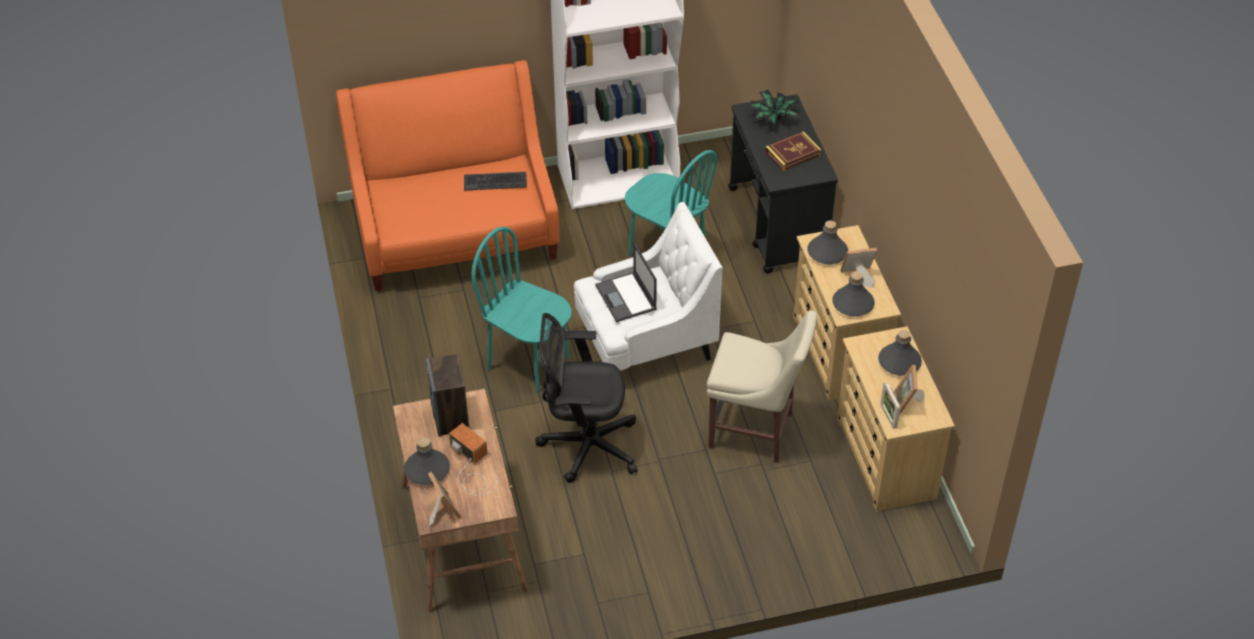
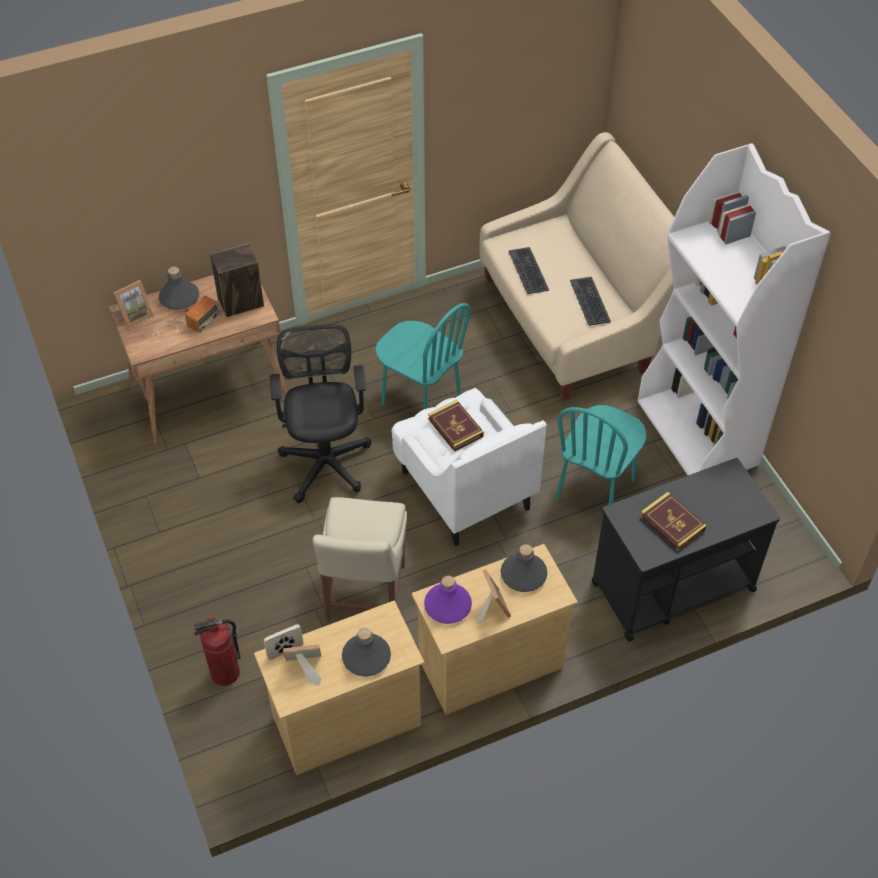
camera: 80 degrees right, 5 degrees up
(440, 217) = (529, 271): none -> keyboard
(455, 234) = (575, 319): orange sofa -> beige sofa
(529, 363) = (420, 401): turquoise chair -> turquoise chair turned 105 degrees clockwise
(626, 298) = (455, 428): laptop -> book
(773, 118) = (727, 499): potted plant -> none
(826, 545) = (225, 673): none -> fire extinguisher
(852, 304) = (448, 605): grey bottle -> purple bottle

